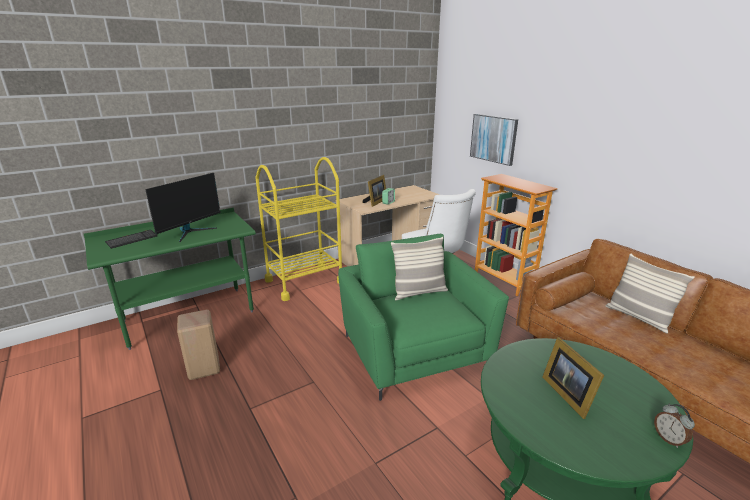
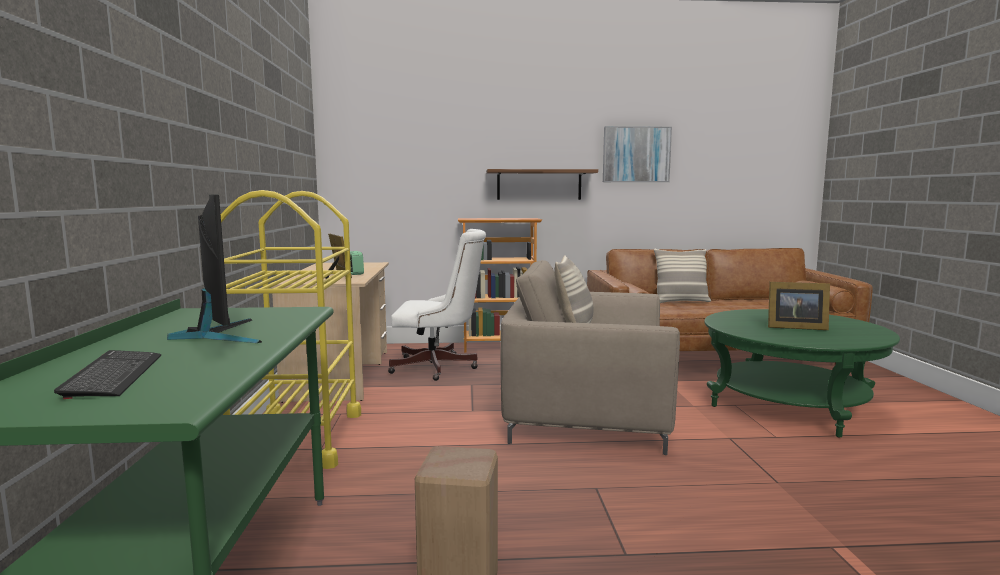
camera: 60 degrees left, 15 degrees down
(414, 351) = (586, 415): green armchair -> beige armchair
(493, 138) = (435, 178): picture -> picture (636, 154)
(566, 158) = (539, 185): none -> brown shelf
(669, 439) = (852, 321): alarm clock -> none

